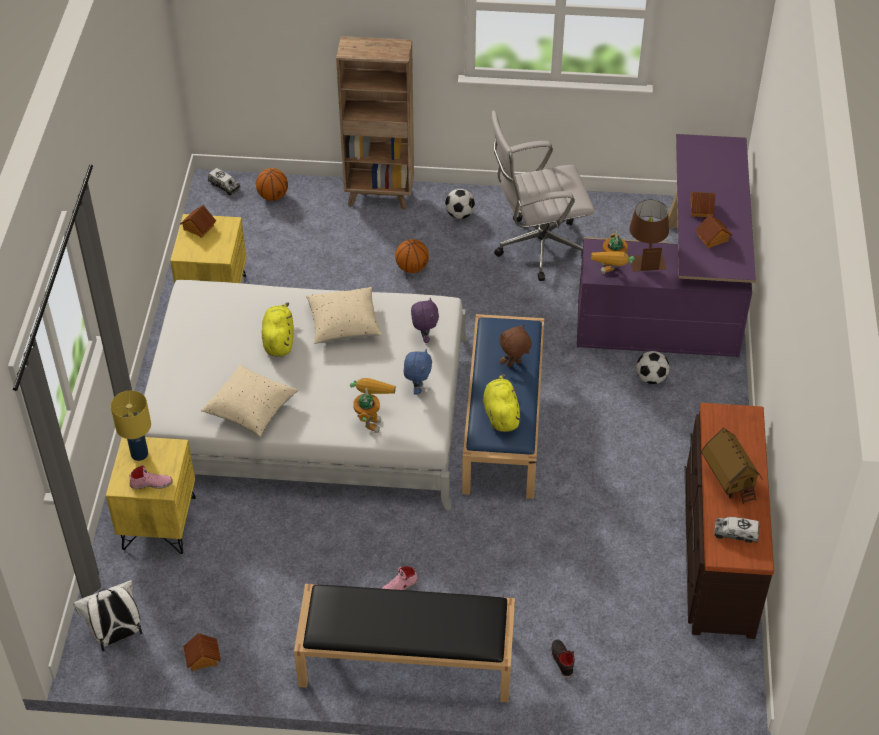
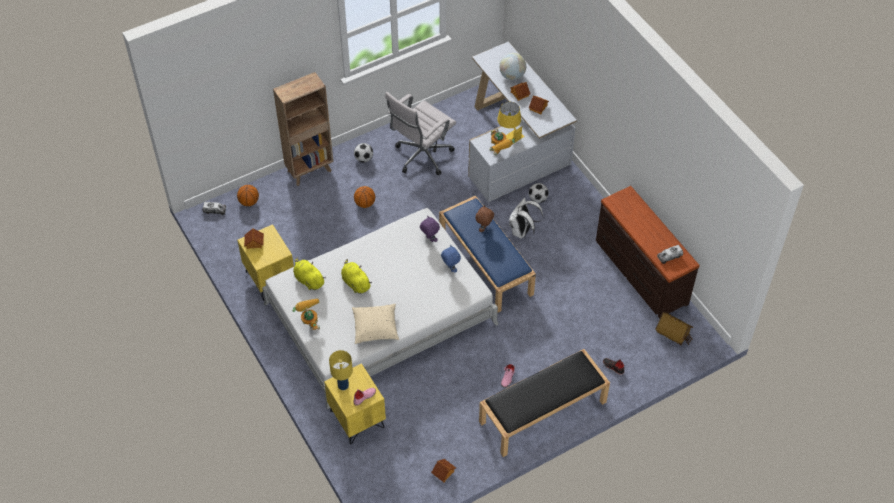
camera: 35 degrees left, 5 degrees up
(117, 636) = (390, 489): white backpack -> white backpack (522, 232)
(344, 325) = (381, 255): beige pillow -> none
(370, 418) = (441, 298): toy robot -> toy robot (309, 323)
(501, 414) = (500, 259): yellow plush toy -> yellow plush toy (308, 280)
(646, 257) = (509, 135): brown table lamp -> yellow table lamp
(678, 296) = (515, 146): purple desk -> white desk
(711, 182) = (512, 76): none -> globe
(729, 480) = (645, 231): toy house -> toy house (672, 335)

